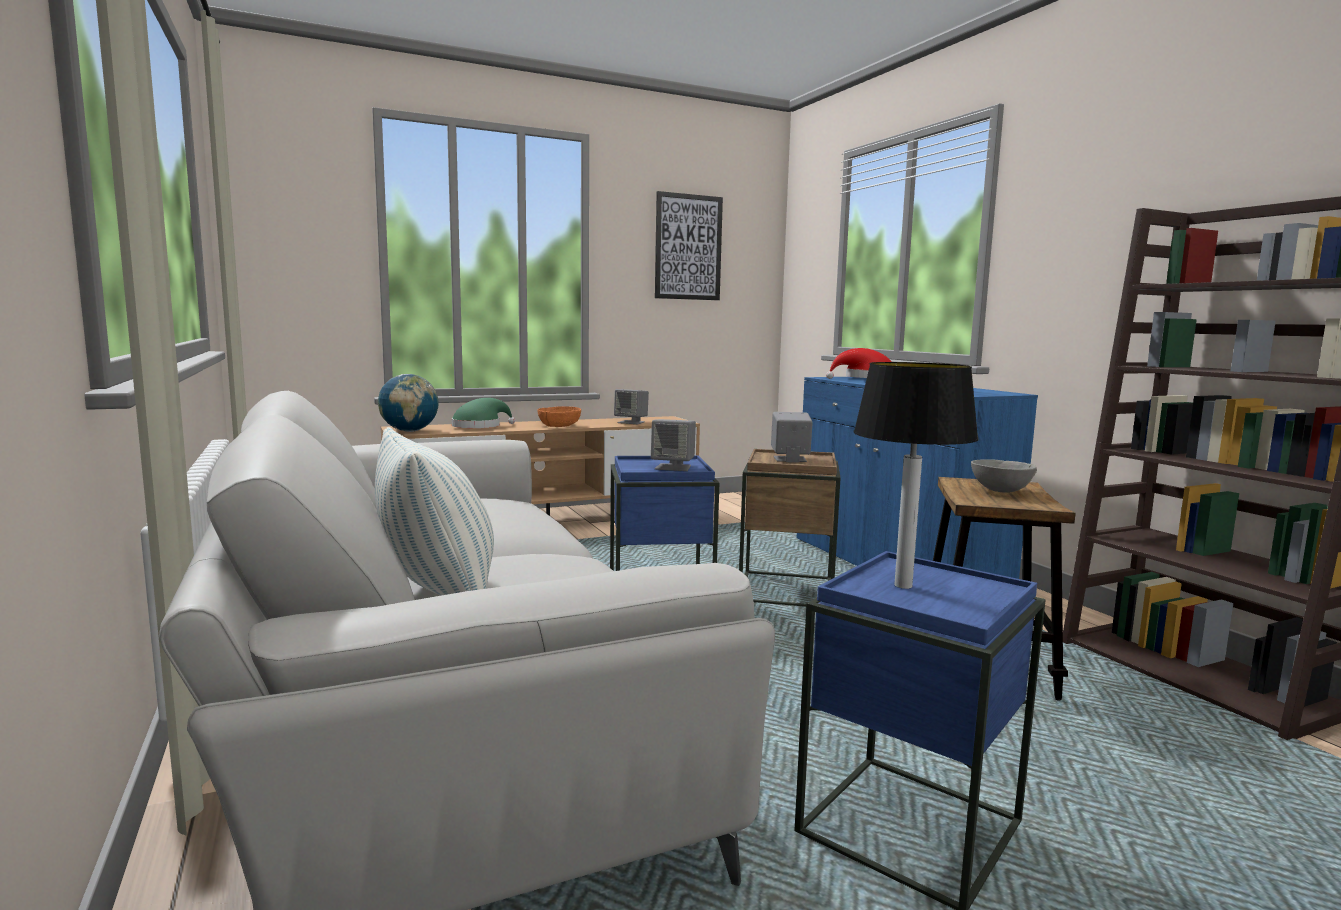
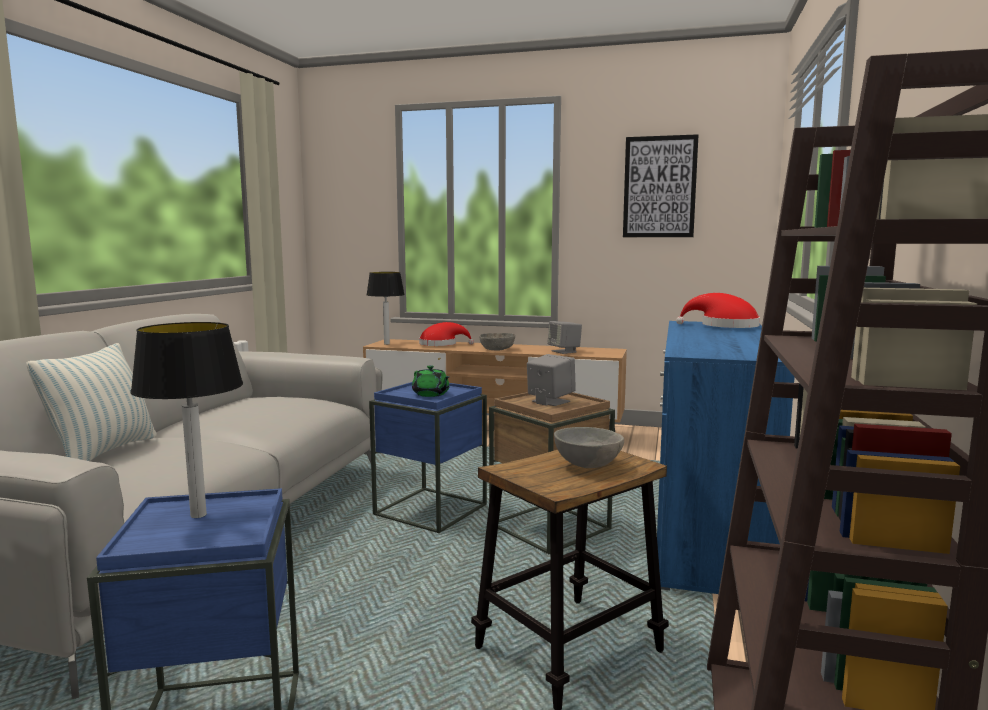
camera: 40 degrees right, 0 degrees up
(409, 431) = (387, 344): globe -> table lamp
(479, 426) = (441, 344): green hat -> red hat
(559, 426) = (497, 349): orange bowl -> grey bowl
(673, 467) = (431, 394): grey speaker -> green teapot

